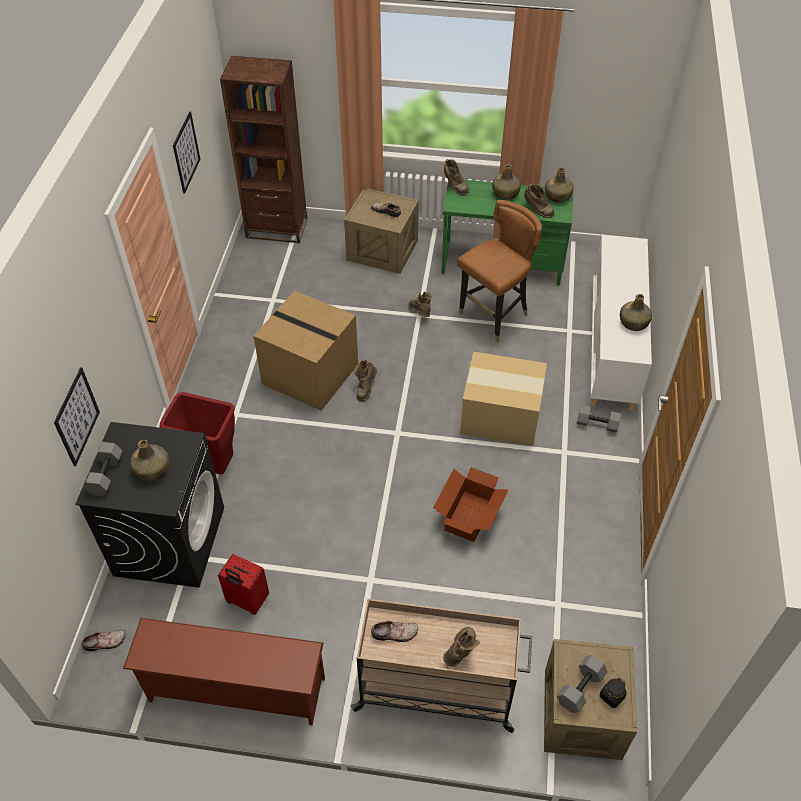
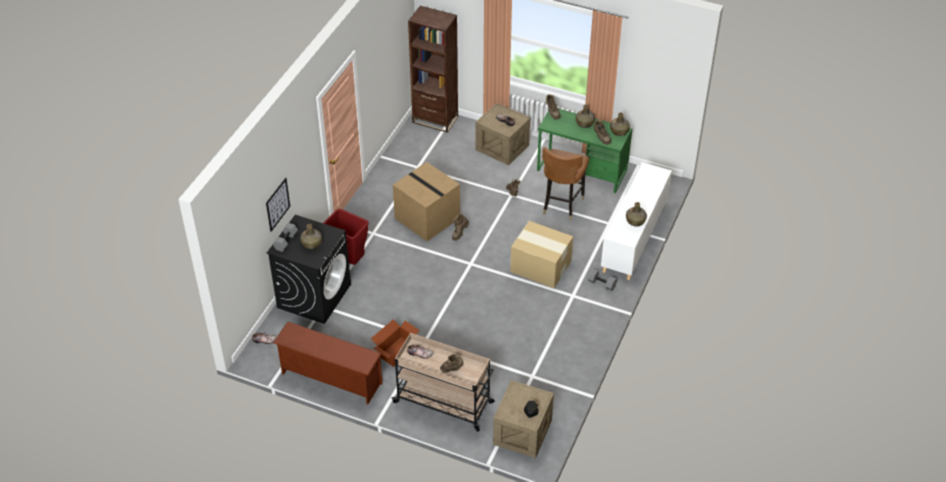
camera: 15 degrees right, 5 degrees down
(186, 152) = (375, 64): picture -> none
(247, 601) = (350, 336): red suitcase -> none
(469, 516) = (498, 319): cardboard box -> cardboard box (397, 351)
(494, 317) = (561, 205): brown chair -> brown chair turned 135 degrees clockwise
(580, 687) = (515, 405): grey dumbbell -> none

